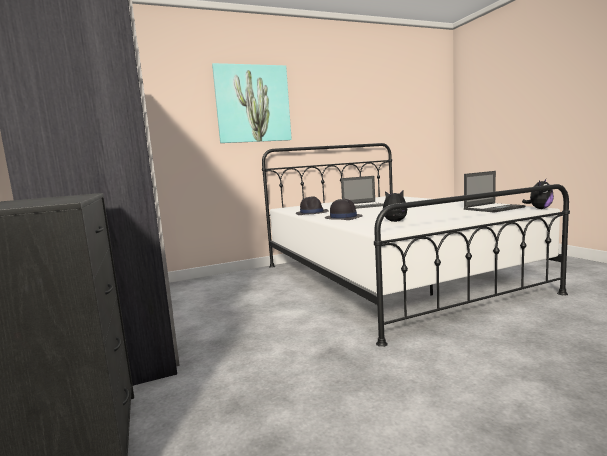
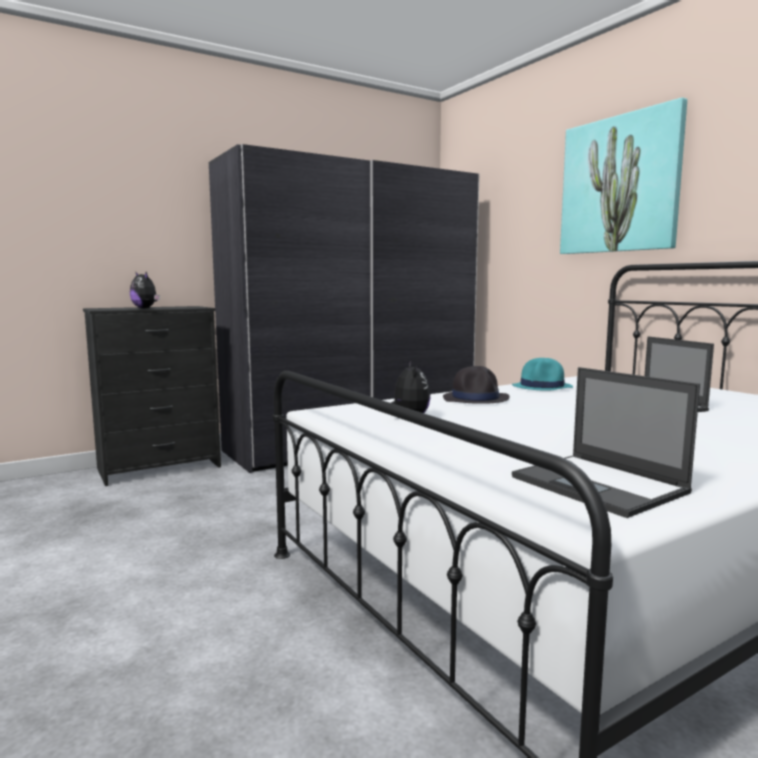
camera: 80 degrees right, 0 degrees up
(312, 213) = (542, 387): black hat -> turquoise hat
(539, 209) = (579, 527): plush toy -> plush toy (145, 308)

